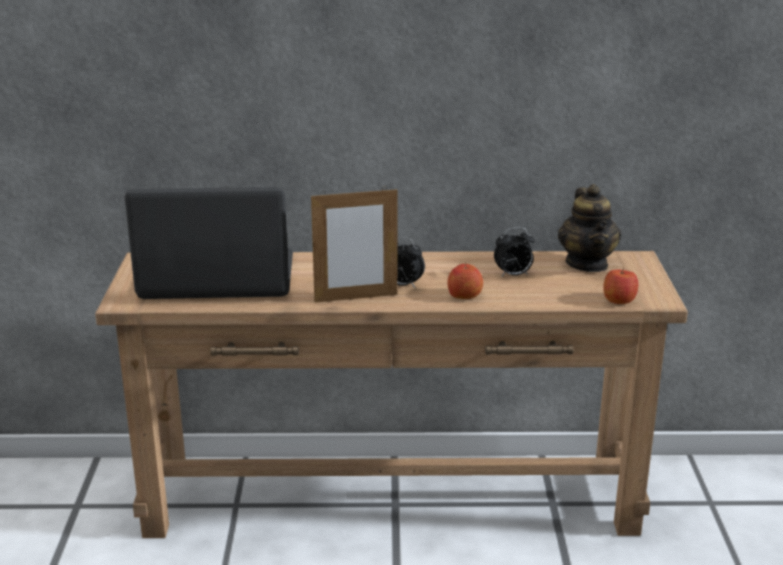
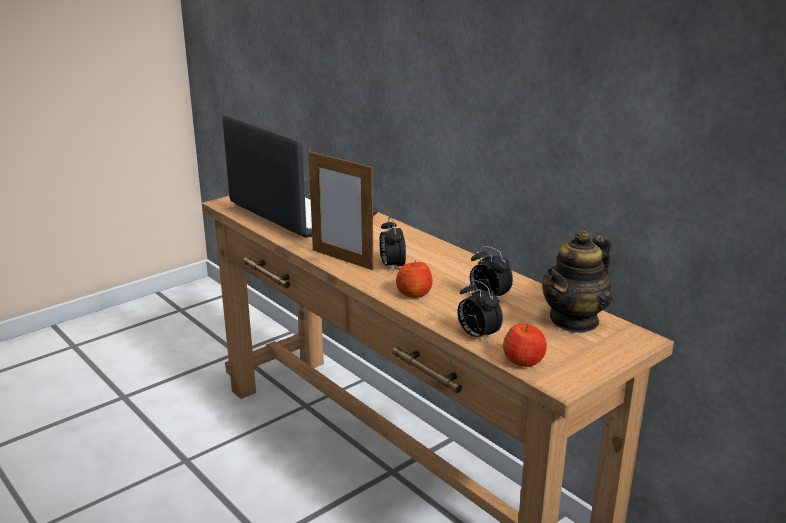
camera: 50 degrees right, 0 degrees up
(563, 300) = (477, 336): none -> alarm clock

